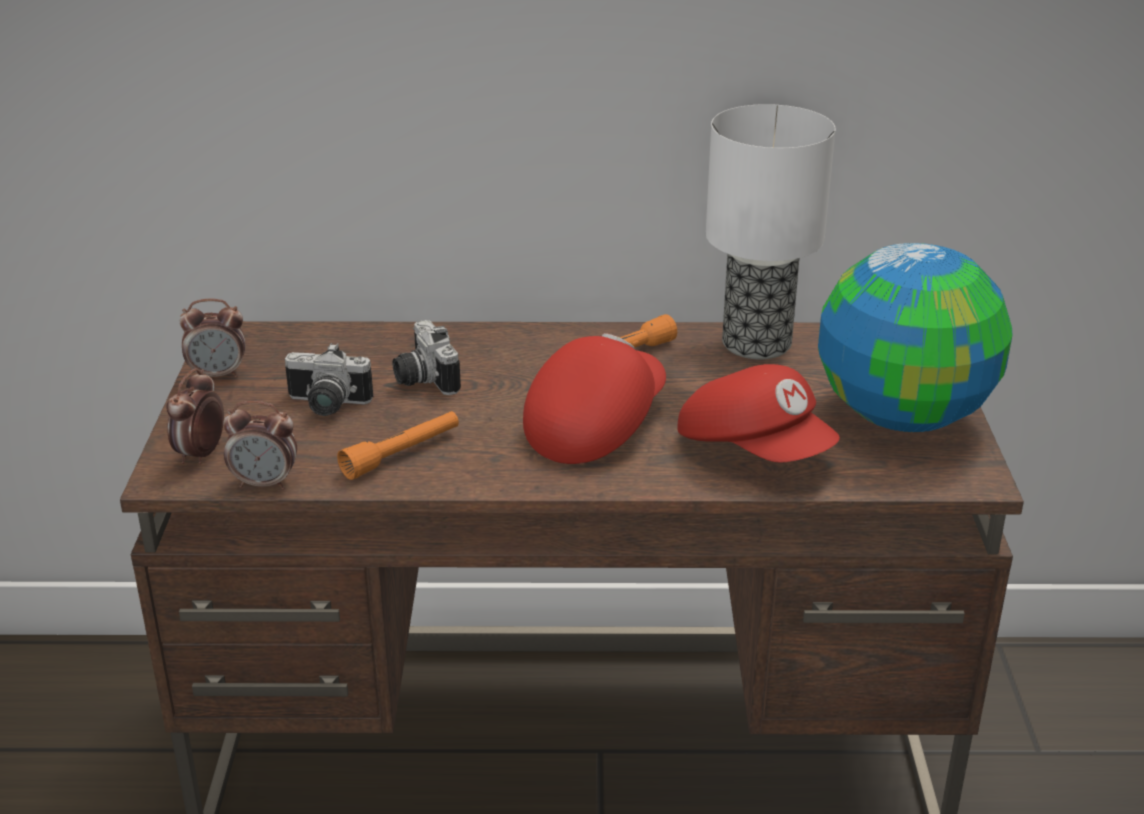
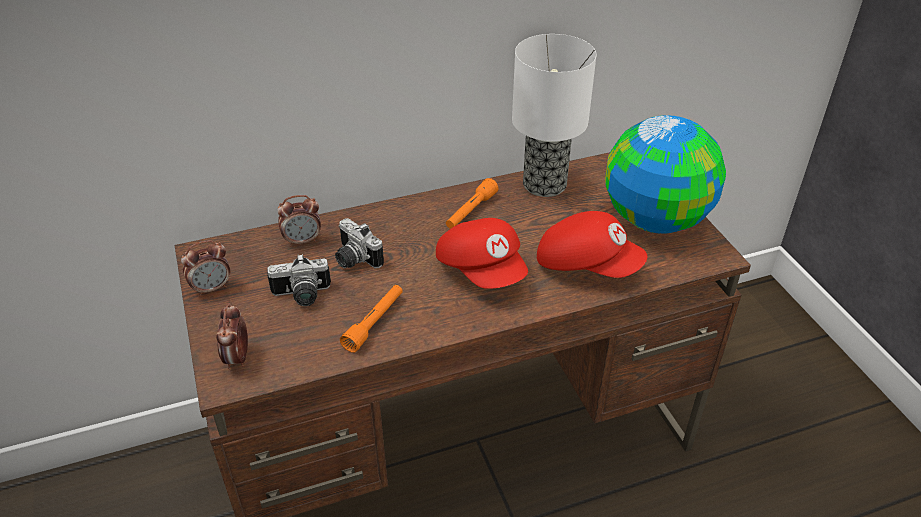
camera: 20 degrees left, 10 degrees up
(265, 483) = (296, 370): alarm clock -> alarm clock (303, 240)
(594, 425) = (483, 270): red cap -> red cap turned 135 degrees clockwise

